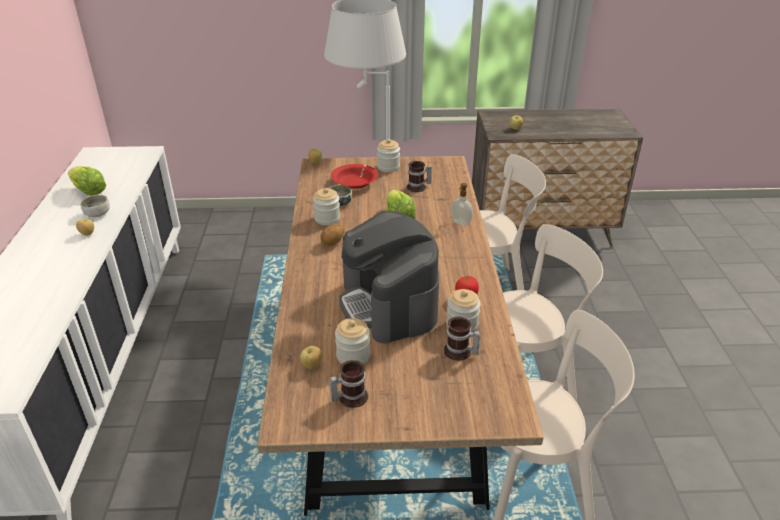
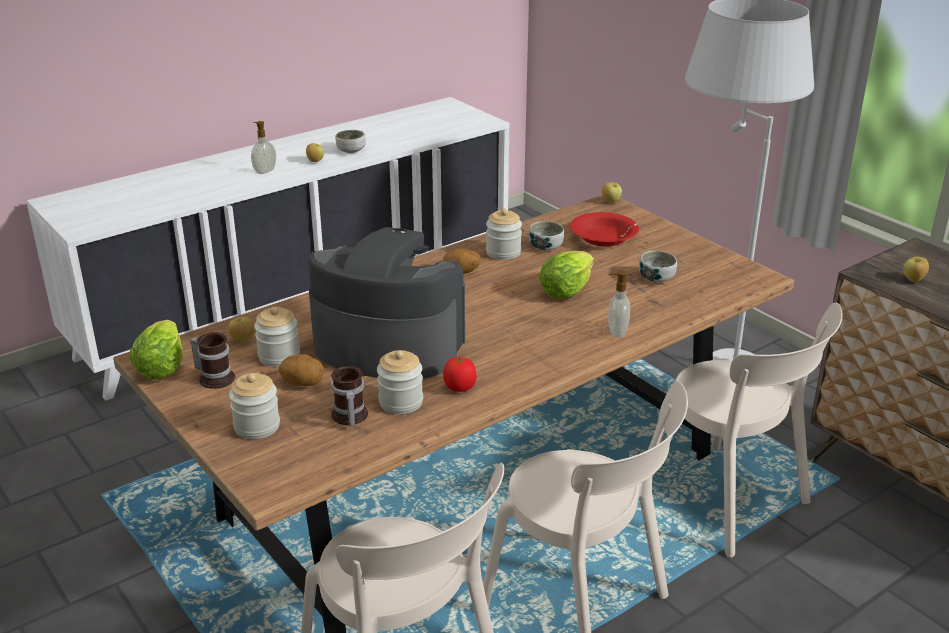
camera: 55 degrees right, 5 degrees down
(63, 262) = (264, 171): none -> soap dispenser
(89, 192) = (380, 132): lettuce -> lettuce (161, 368)
(388, 167) = (673, 244): jar -> jar (257, 426)
(389, 304) = (387, 345): coffee machine -> coffee machine turned 75 degrees clockwise
(400, 357) = (303, 383): none -> potato
(418, 187) = (656, 278): mug -> bowl

